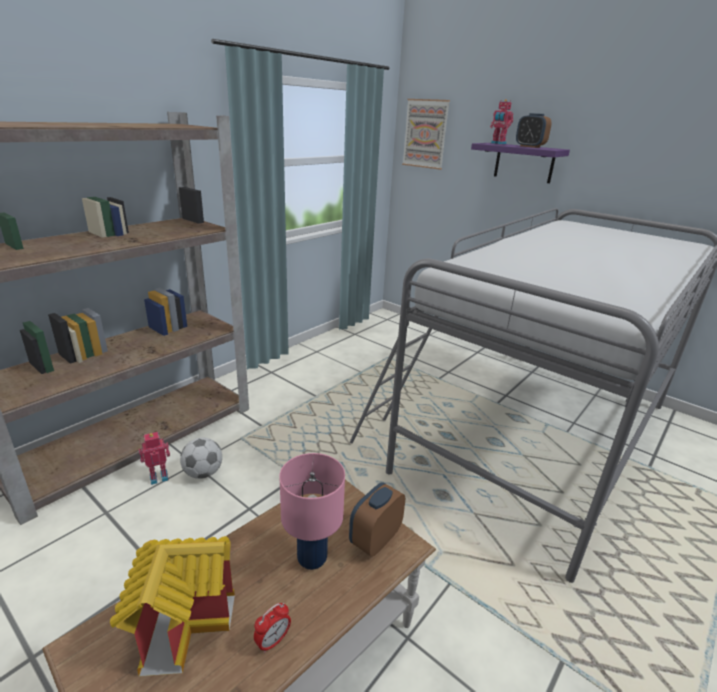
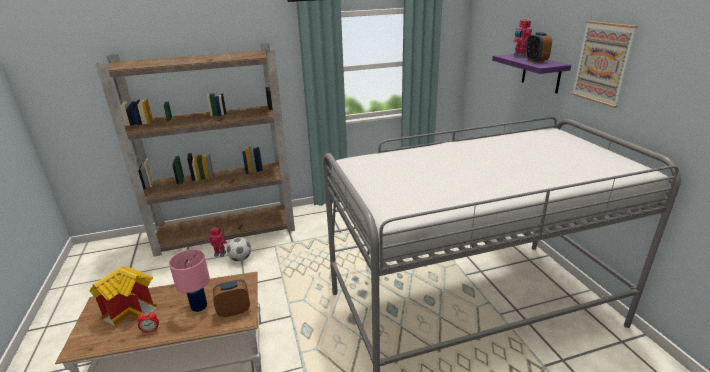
camera: 35 degrees right, 0 degrees up
(425, 134) = (483, 42): picture -> picture (602, 63)

